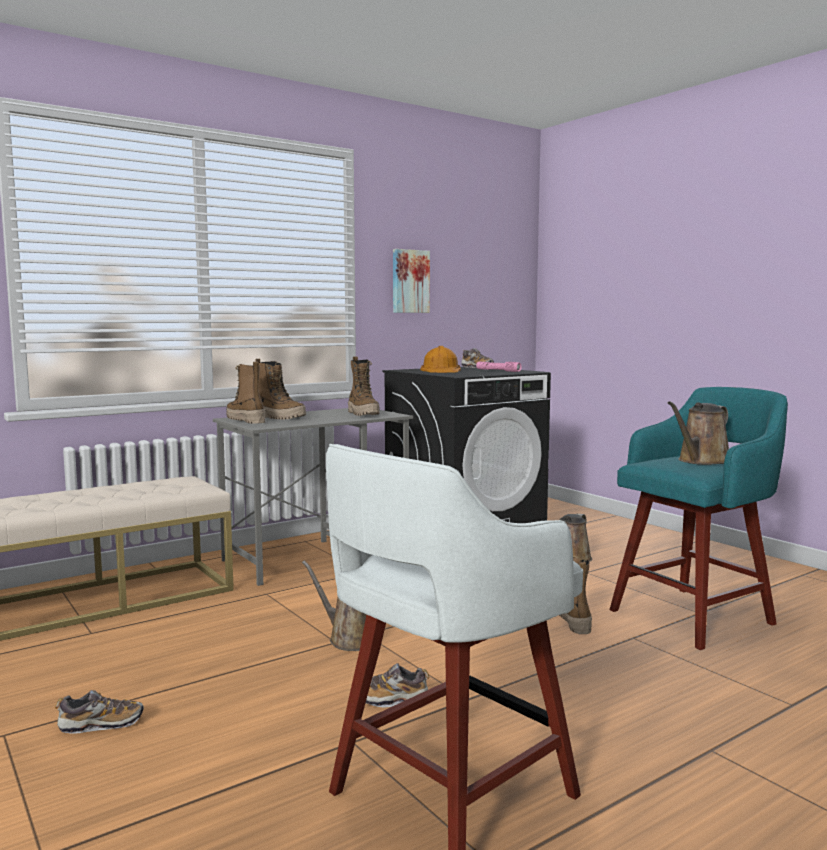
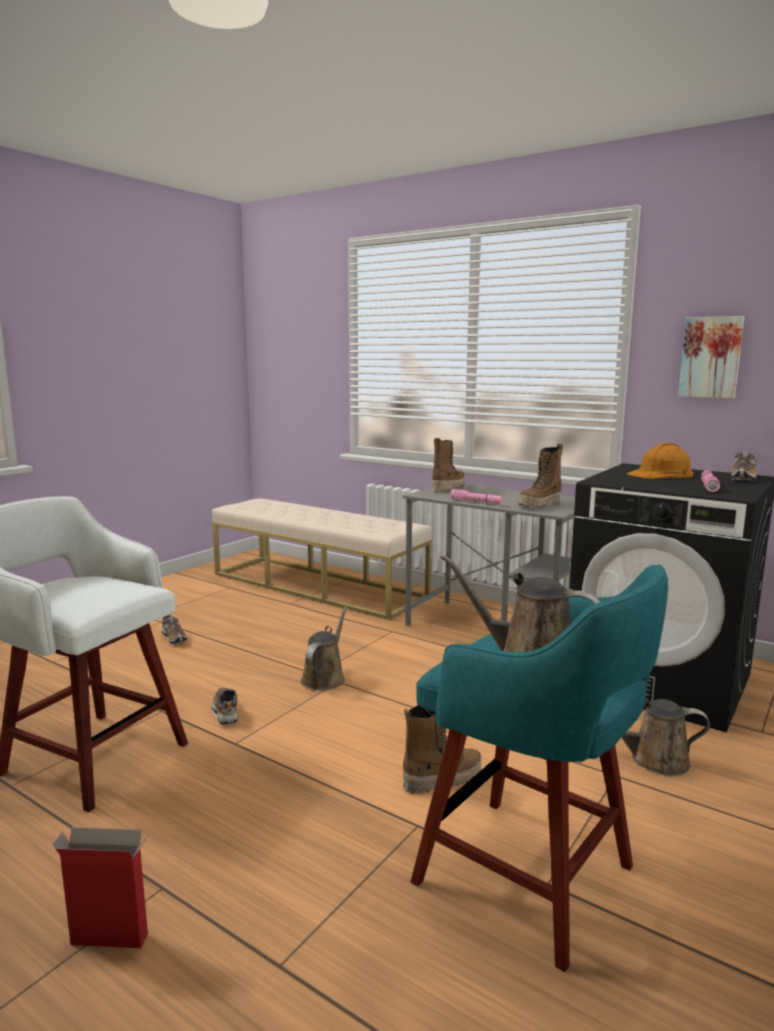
camera: 70 degrees right, 5 degrees up
(279, 418) = (474, 492): boot -> none
(326, 421) = (476, 502): none -> pink flashlight
(781, 777) = (111, 939): none -> cardboard box

